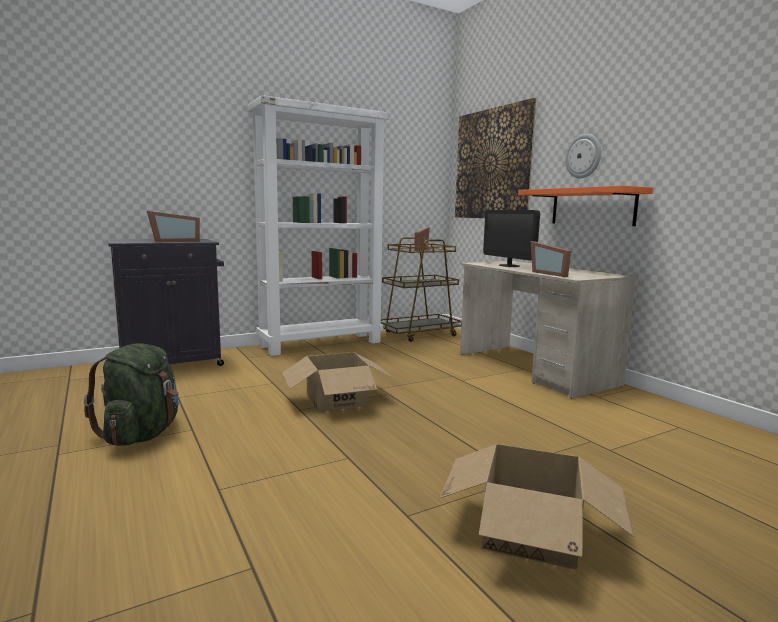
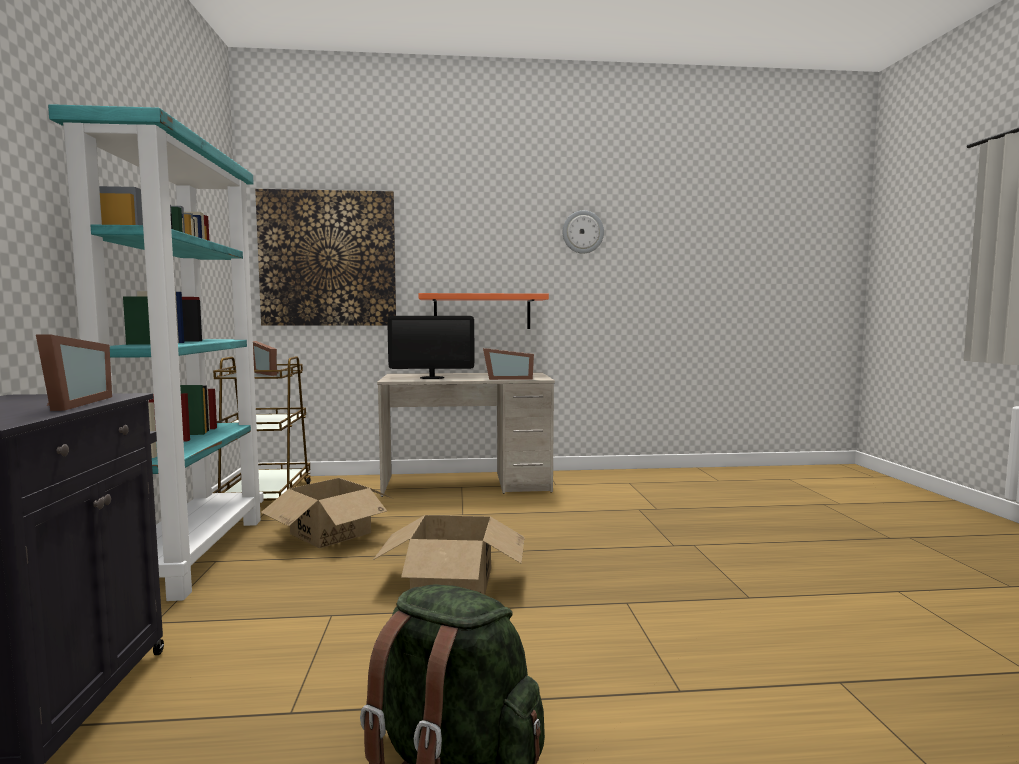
camera: 65 degrees left, 5 degrees down
(321, 344) = (192, 554): white bookcase -> turquoise bookcase
(530, 532) = (774, 562): cardboard box -> cardboard box (331, 533)
(583, 156) = (465, 261): wall clock -> wall clock (583, 232)

